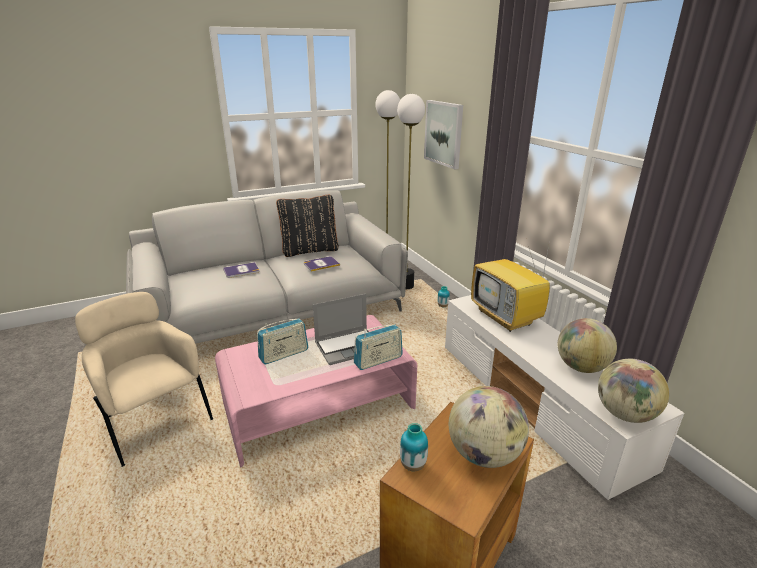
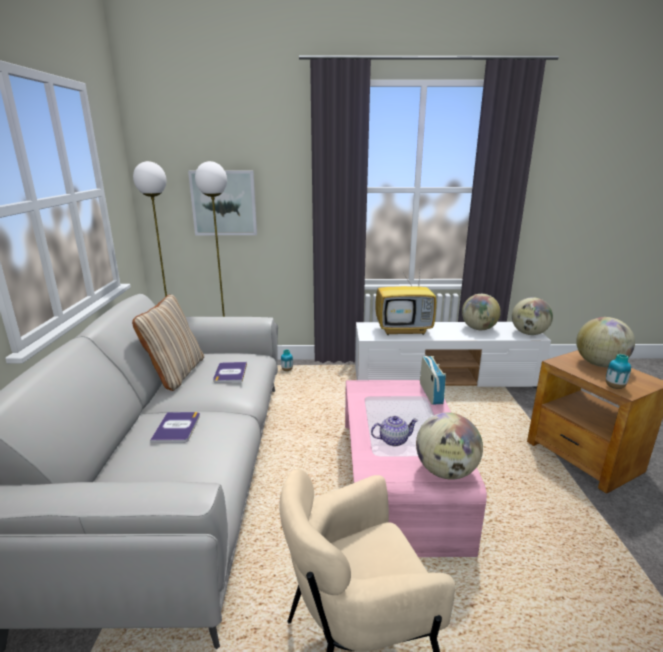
camera: 65 degrees left, 5 degrees down
(249, 386) = (446, 471): none -> globe
(284, 354) = (393, 440): radio -> teapot
(310, 250) = (175, 373): black pillow -> beige pillow
(348, 347) = (399, 402): laptop -> none

